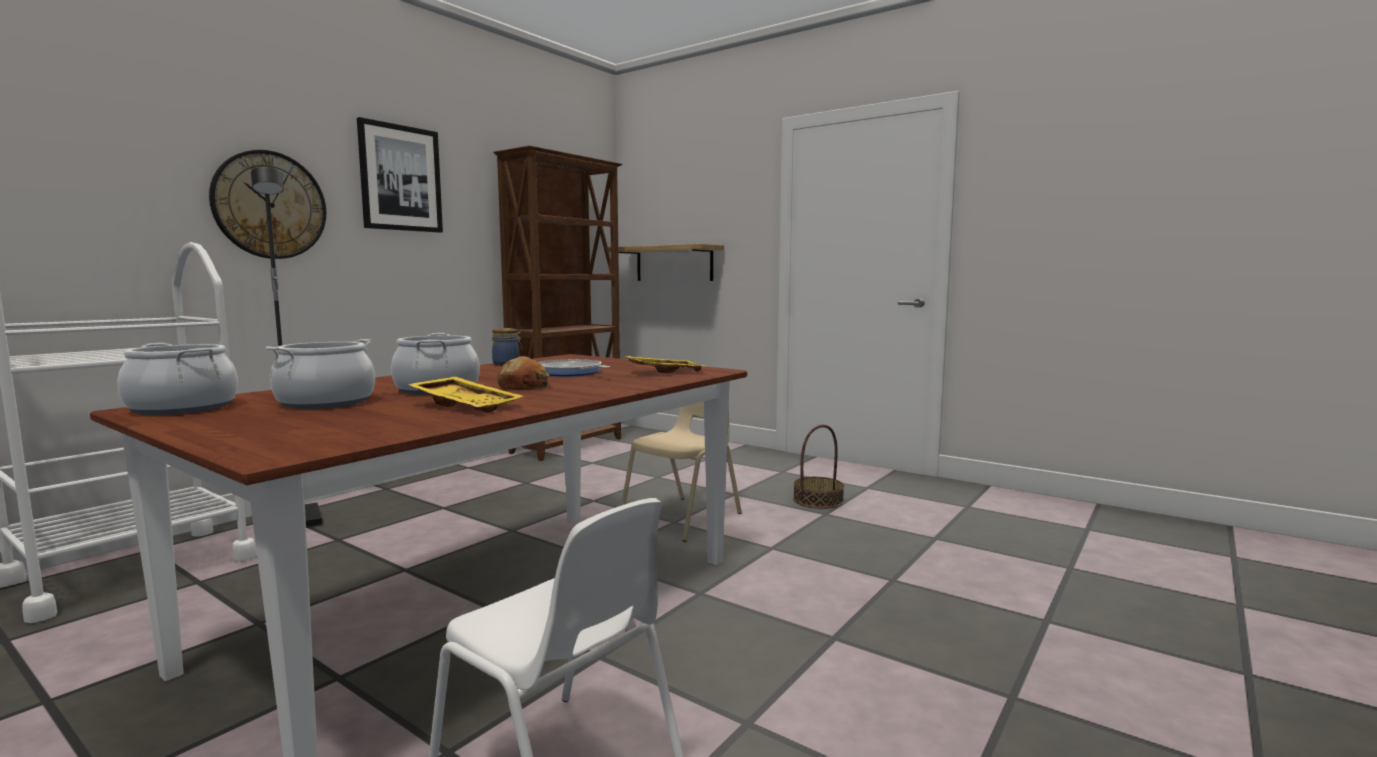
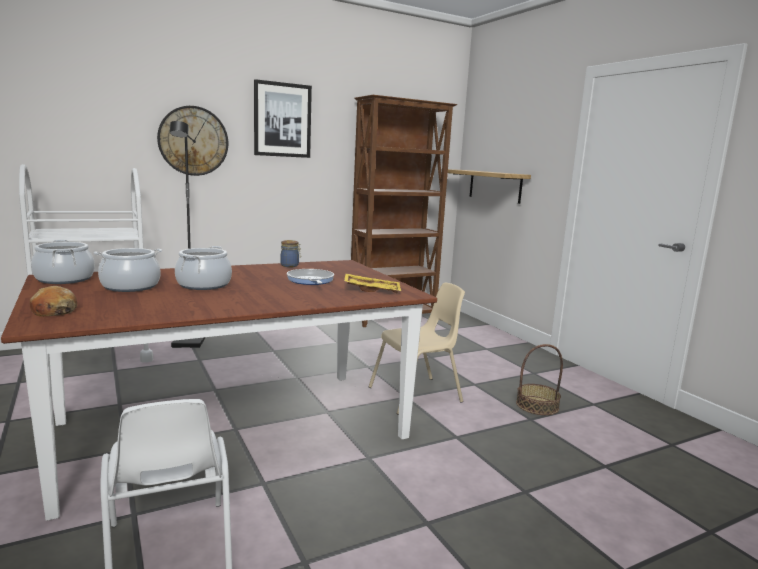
camera: 25 degrees right, 5 degrees up
(468, 405) = (191, 303): yellow tray -> none
(524, 386) = (255, 290): bread -> bread (53, 311)

